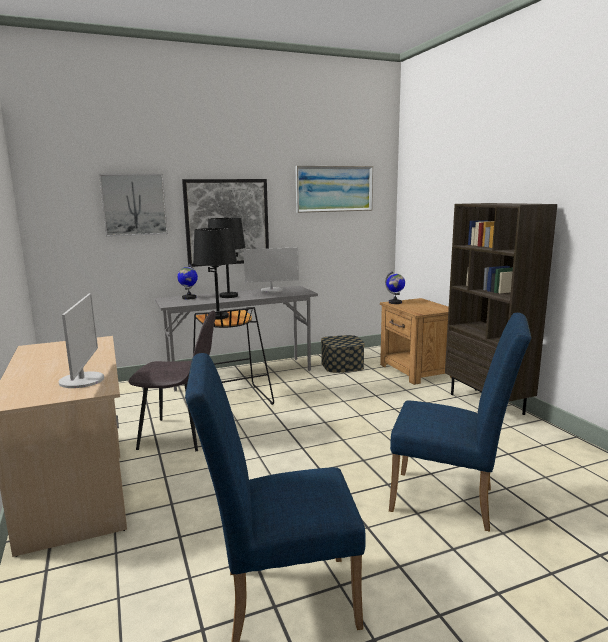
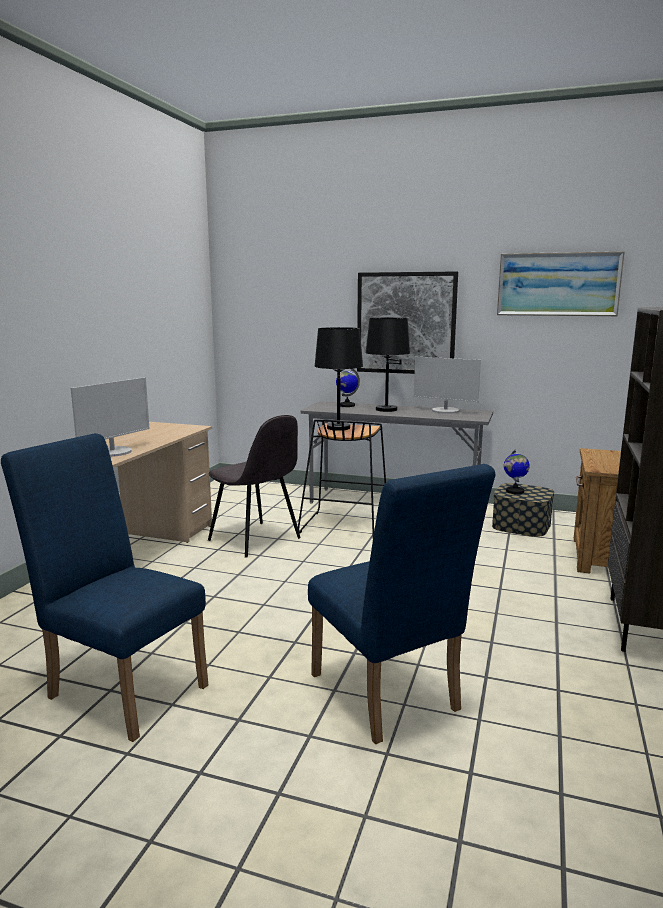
camera: 40 degrees right, 0 degrees up
(134, 204) = (309, 300): picture -> none
(395, 302) = (600, 452): globe -> globe (514, 491)

